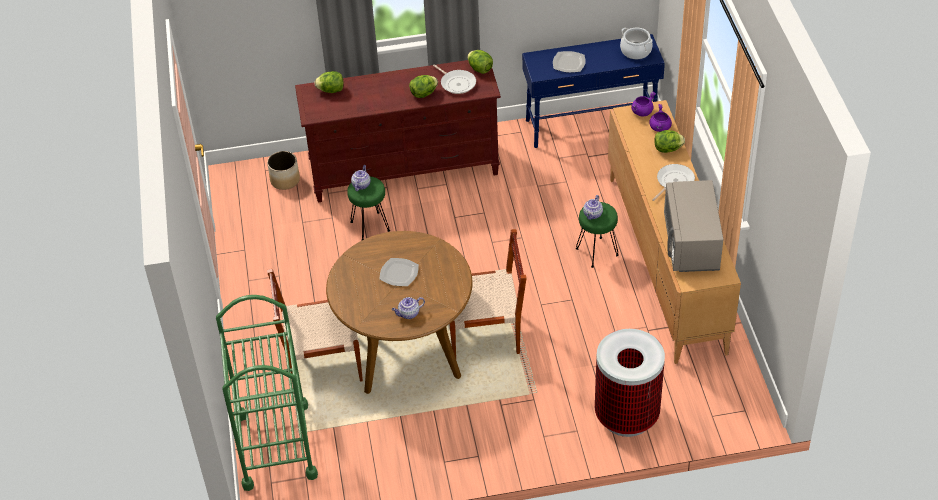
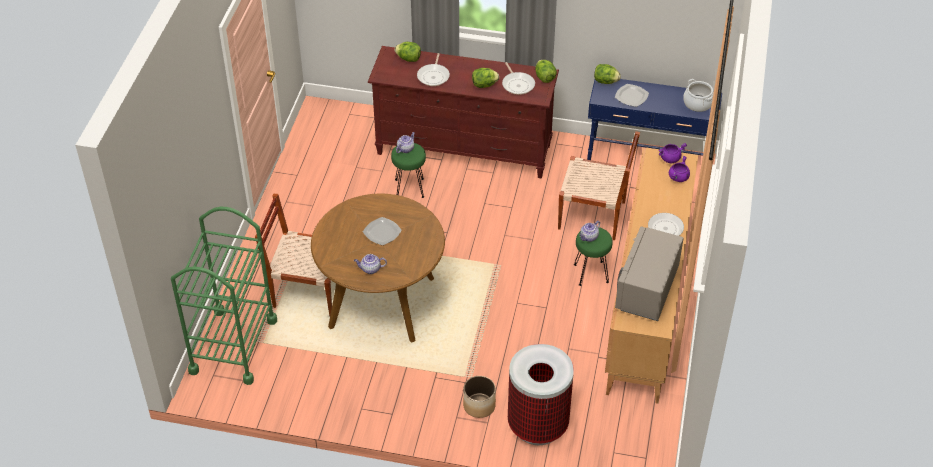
camera: 20 degrees right, 0 degrees up
(285, 180) = (360, 127): planter -> planter (479, 405)
(367, 100) = (434, 76): none -> frying pan
(485, 333) = (455, 312): chair -> chair (594, 216)
(667, 149) = (674, 199): lettuce -> lettuce (605, 81)

